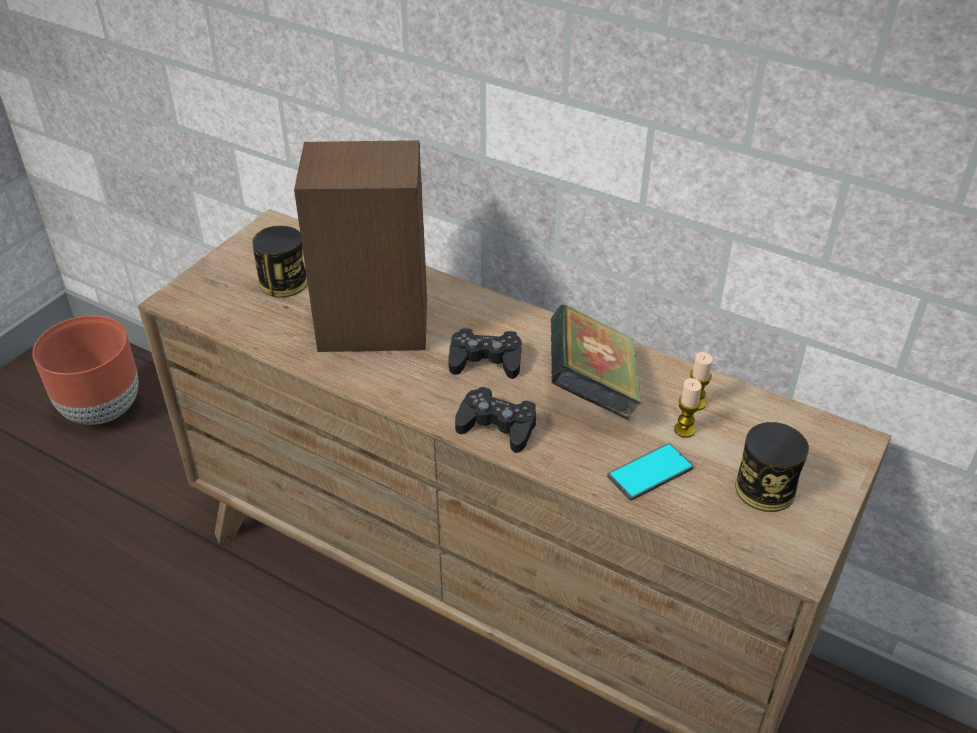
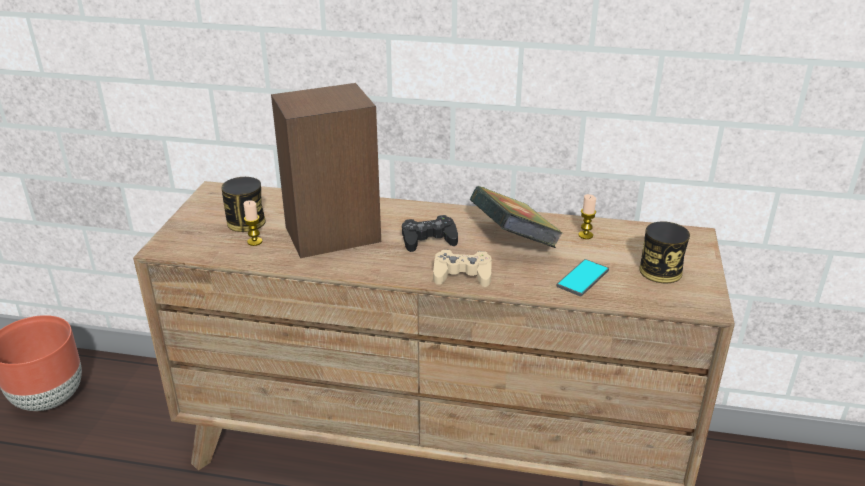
camera: 20 degrees left, 10 degrees down
(497, 426) = (462, 274): black game controller -> beige game controller
(684, 430) = (588, 251): candle -> candle (254, 242)

